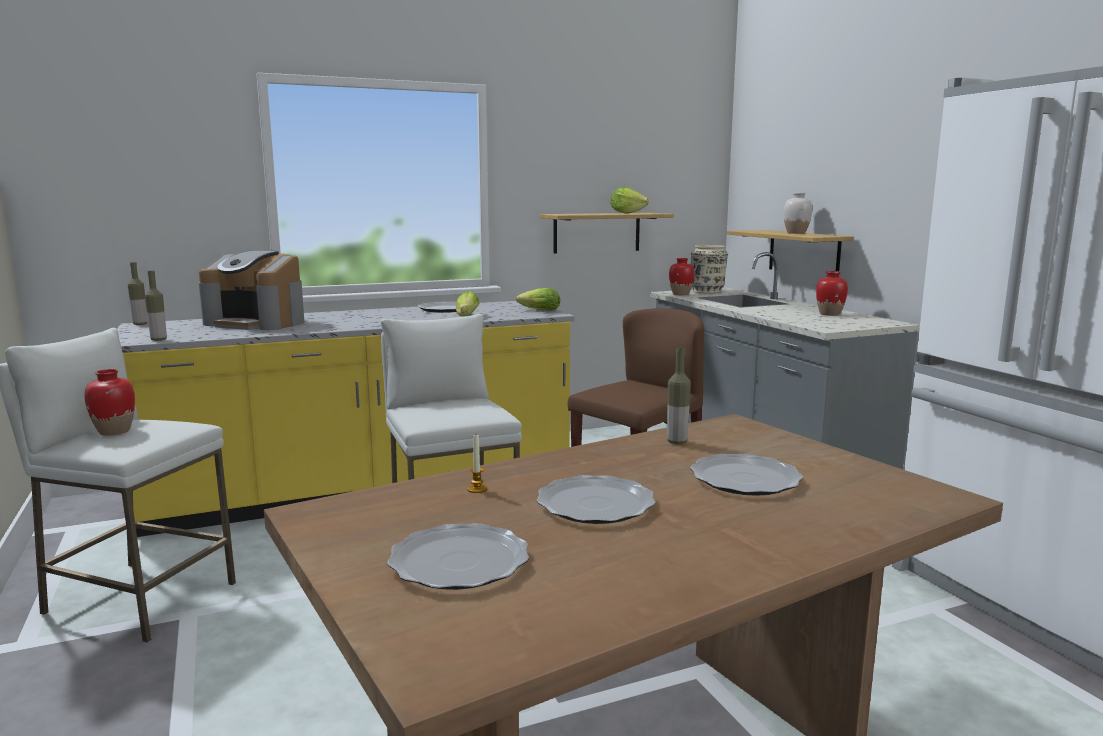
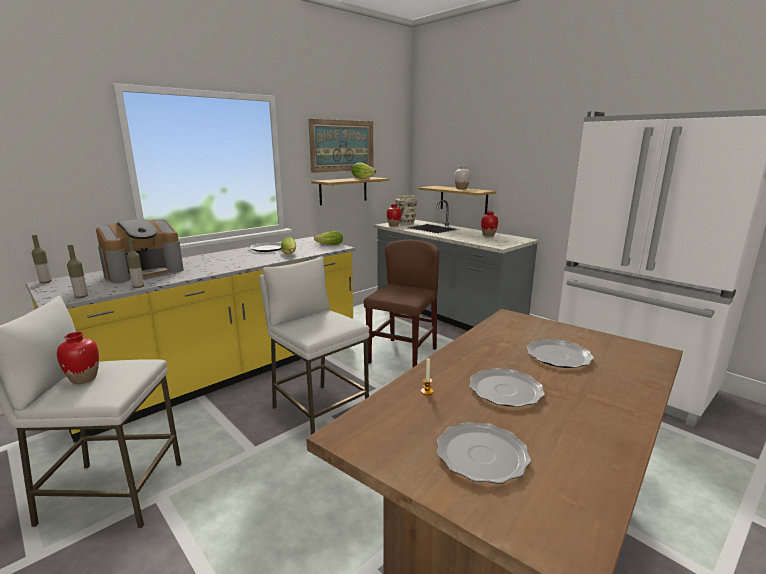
camera: 20 degrees left, 5 degrees up
(257, 323) = (144, 272): coffee machine -> coffee machine turned 45 degrees counterclockwise
(598, 161) = (342, 146): none -> picture
(677, 442) = (496, 334): bottle -> bottle (138, 287)

